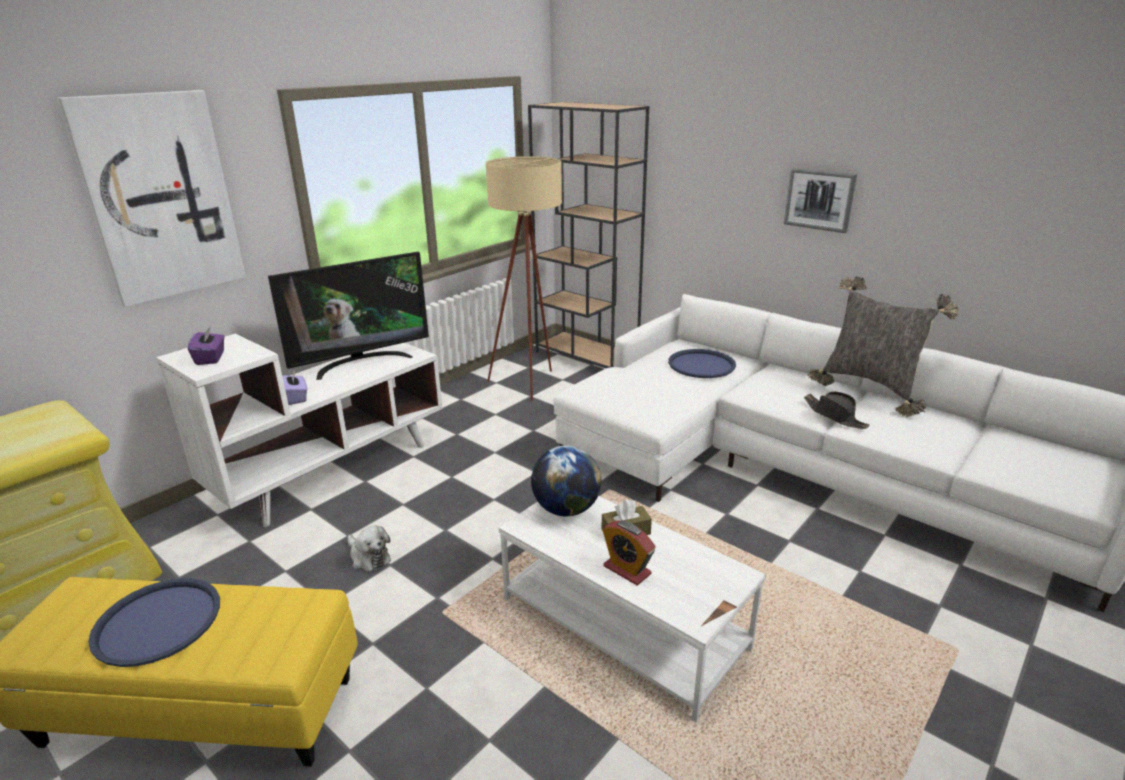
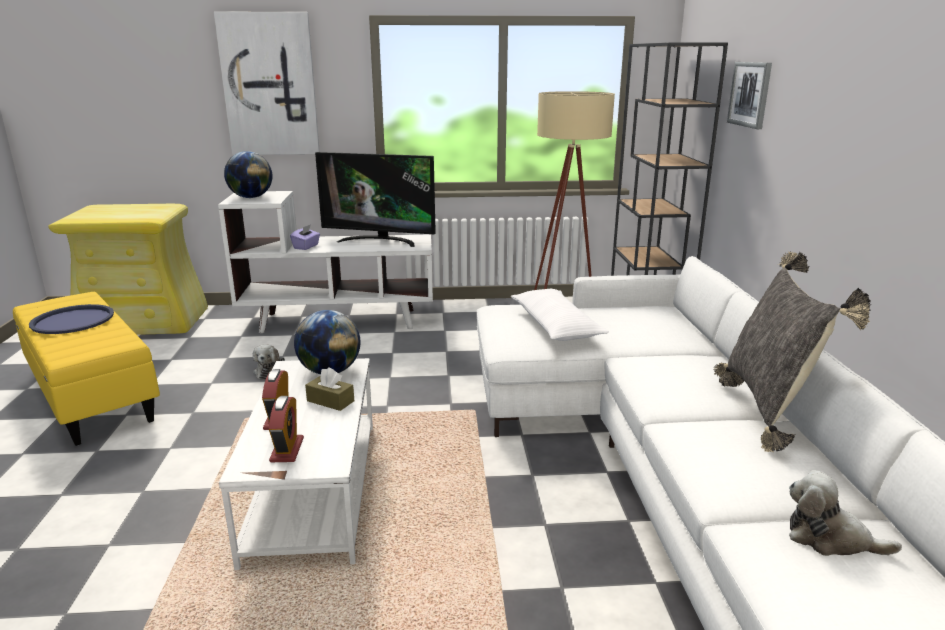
camera: 45 degrees right, 5 degrees down
(211, 358) = (251, 197): purple tissue box -> globe
(654, 386) = (555, 326): none -> white pillow
(689, 587) = (287, 450): none -> alarm clock
(701, 364) = (637, 327): blue tray -> none
(819, 199) = (840, 156): picture -> picture (750, 94)
(835, 416) = (677, 413): black hat -> none
(1005, 449) = (829, 538): none -> plush toy

